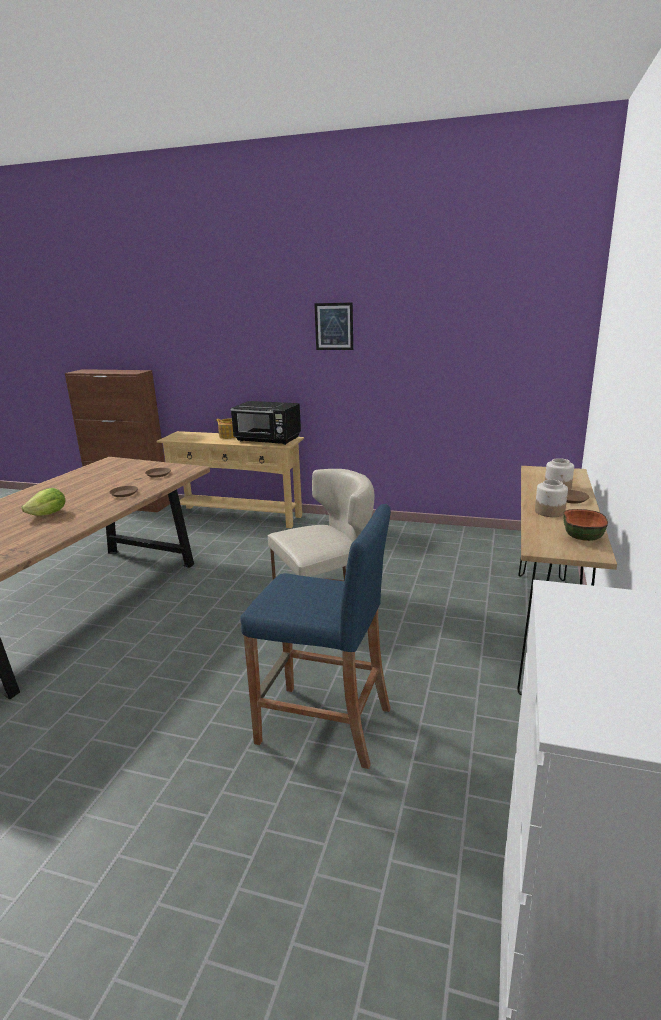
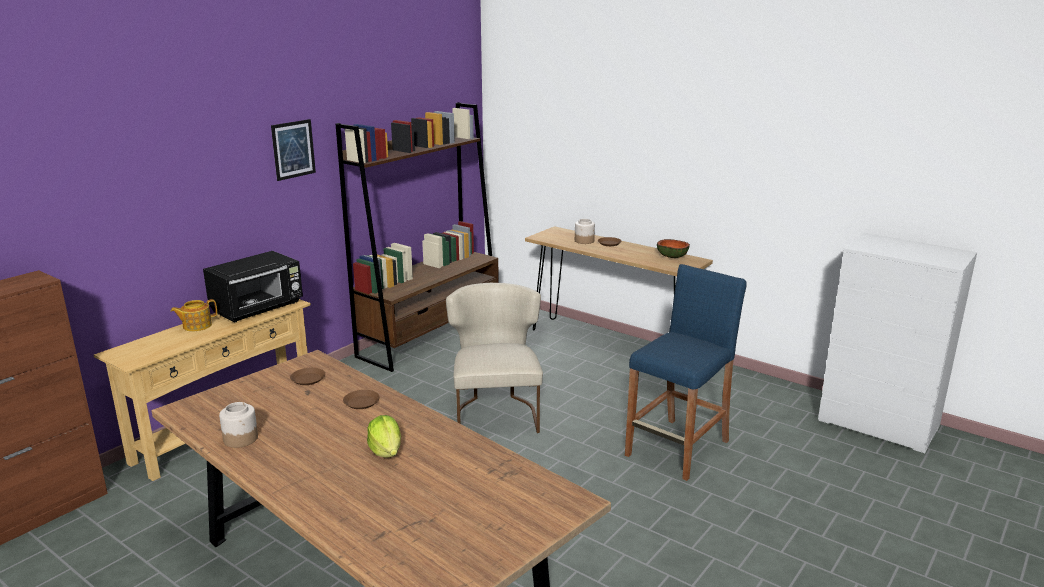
camera: 70 degrees left, 0 degrees up
(443, 536) = (431, 336): none -> brown bookcase
(550, 512) = (626, 253): jar -> jar (241, 438)

